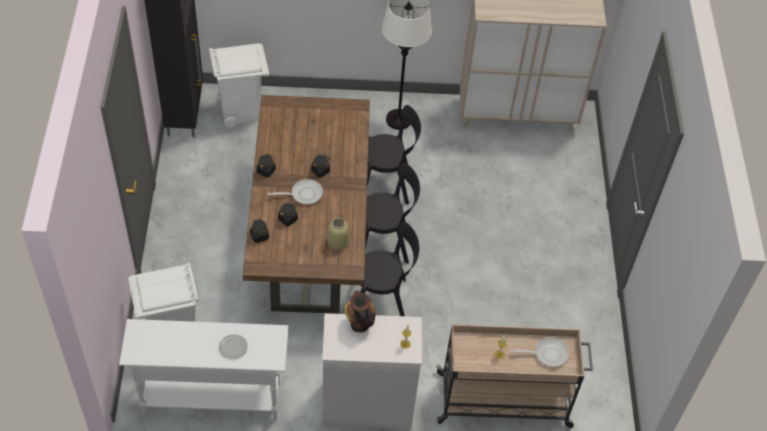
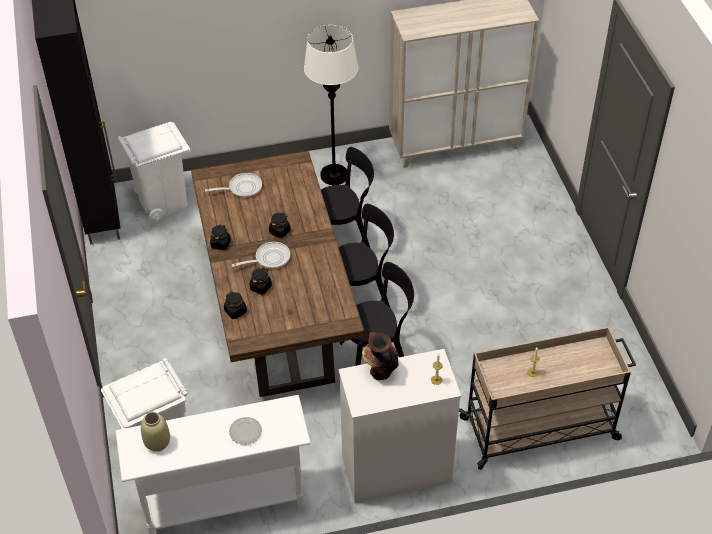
camera: 10 degrees left, 5 degrees down
(338, 243) = (323, 299): beige vase -> beige vase (157, 443)
(547, 354) = (582, 360): frying pan -> frying pan (242, 188)

